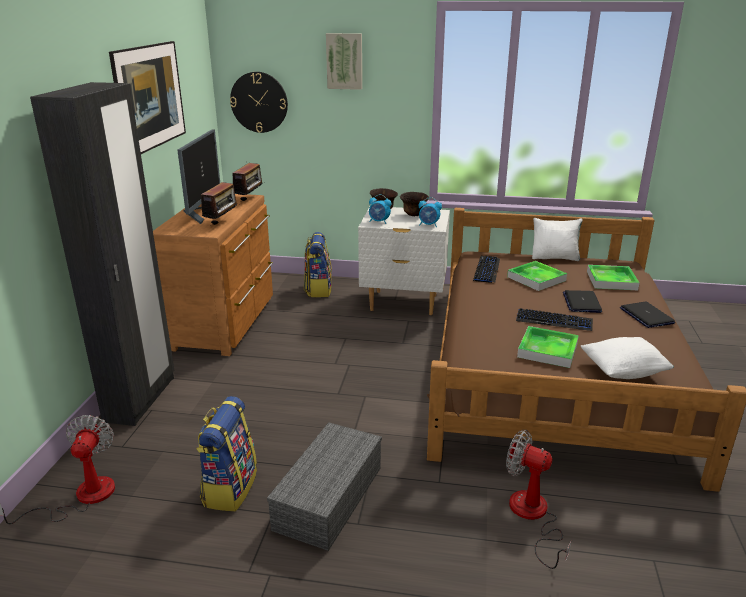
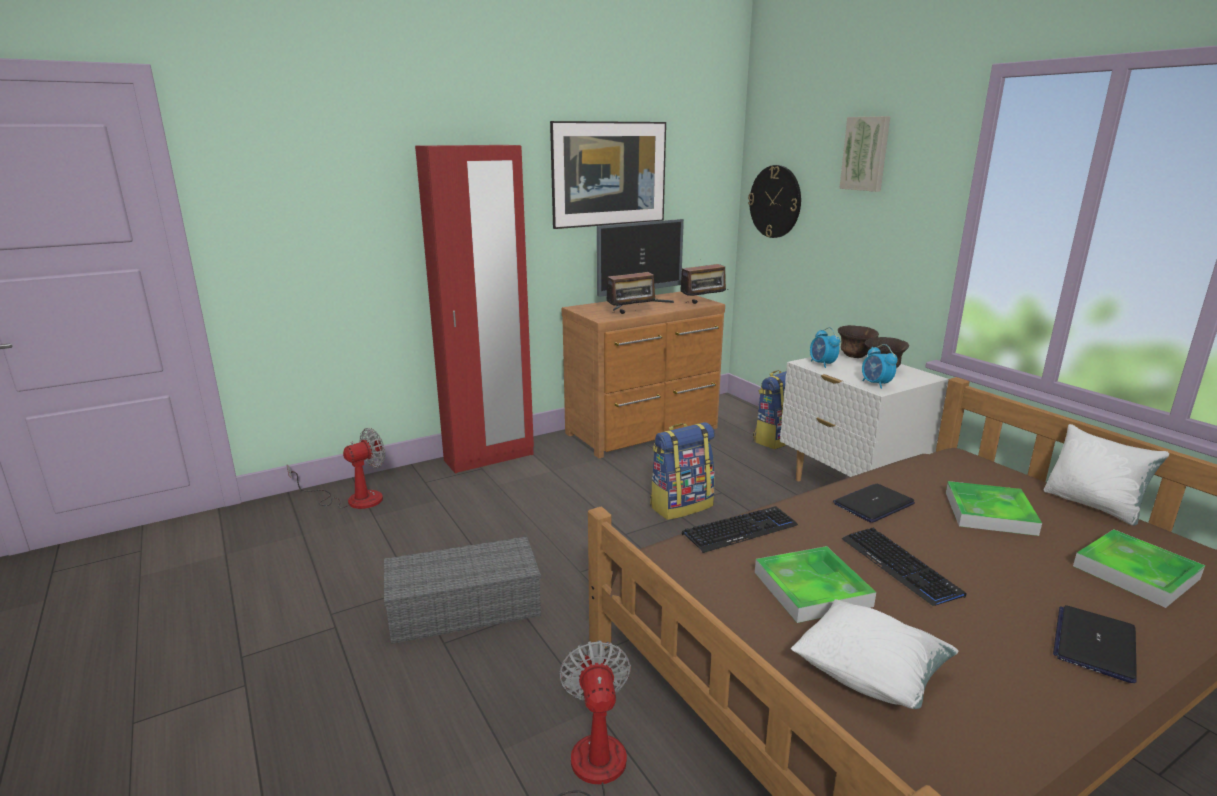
camera: 50 degrees right, 5 degrees down
(141, 399) = (489, 458): black wardrobe -> red wardrobe
(229, 488) = (424, 551): backpack -> backpack (681, 505)
(486, 270) = (932, 474): keyboard -> keyboard (740, 530)
(581, 302) = (1002, 570): laptop -> laptop (873, 504)

